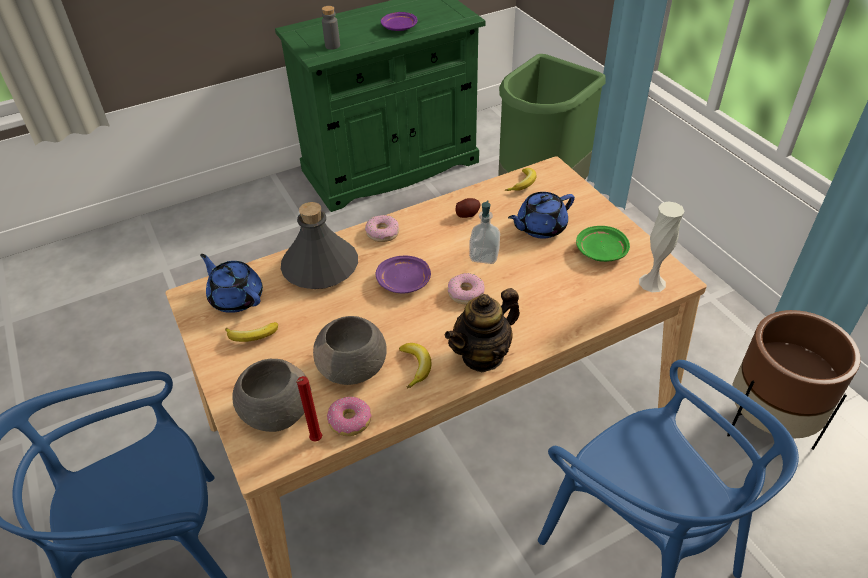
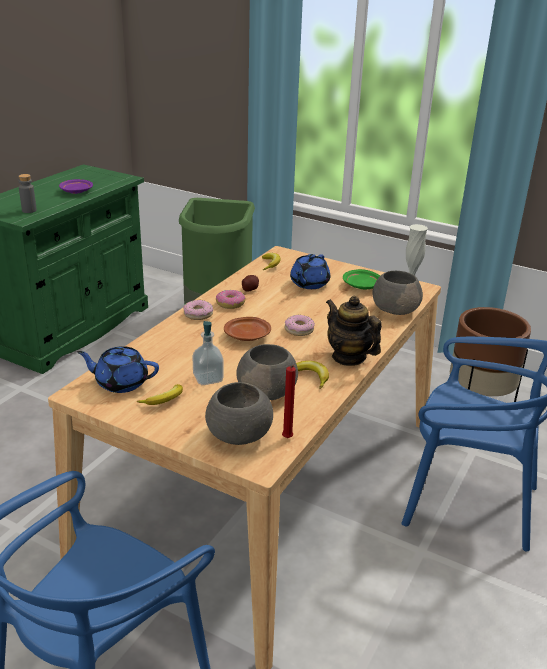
camera: 35 degrees left, 15 degrees down
(320, 268) = (172, 346): grey bottle -> none
(350, 421) = (300, 420): donut -> donut (230, 304)
(404, 282) = (248, 336): purple plate -> brown plate
(483, 355) = (349, 357): teapot -> teapot turned 120 degrees clockwise
(484, 256) = (288, 307): soap dispenser -> soap dispenser (208, 378)
(607, 303) = (395, 309): none -> grey bowl

